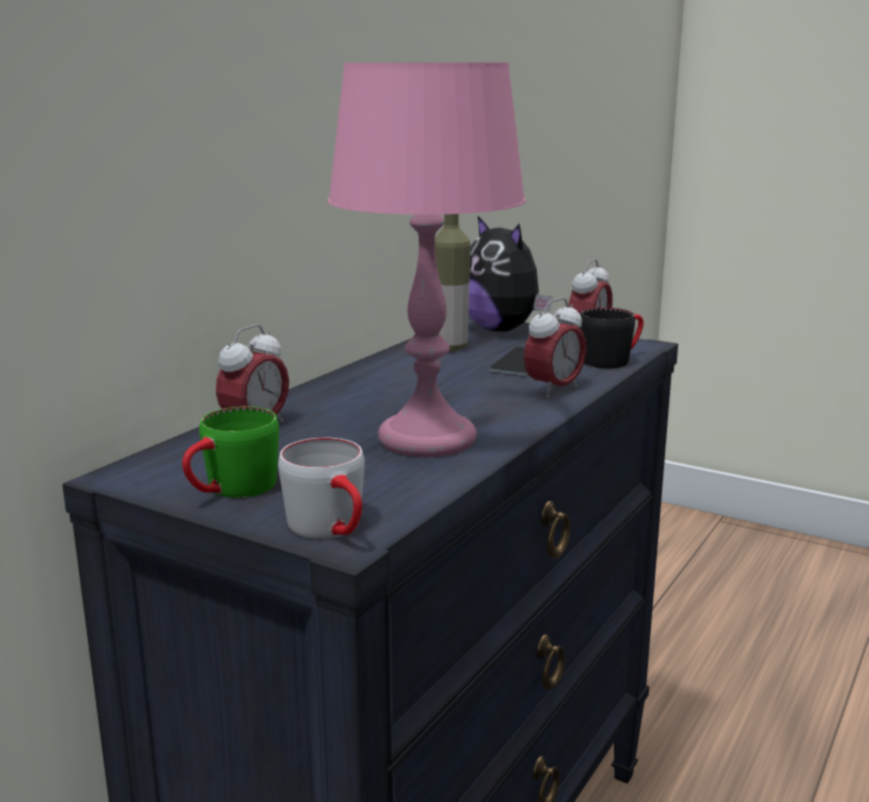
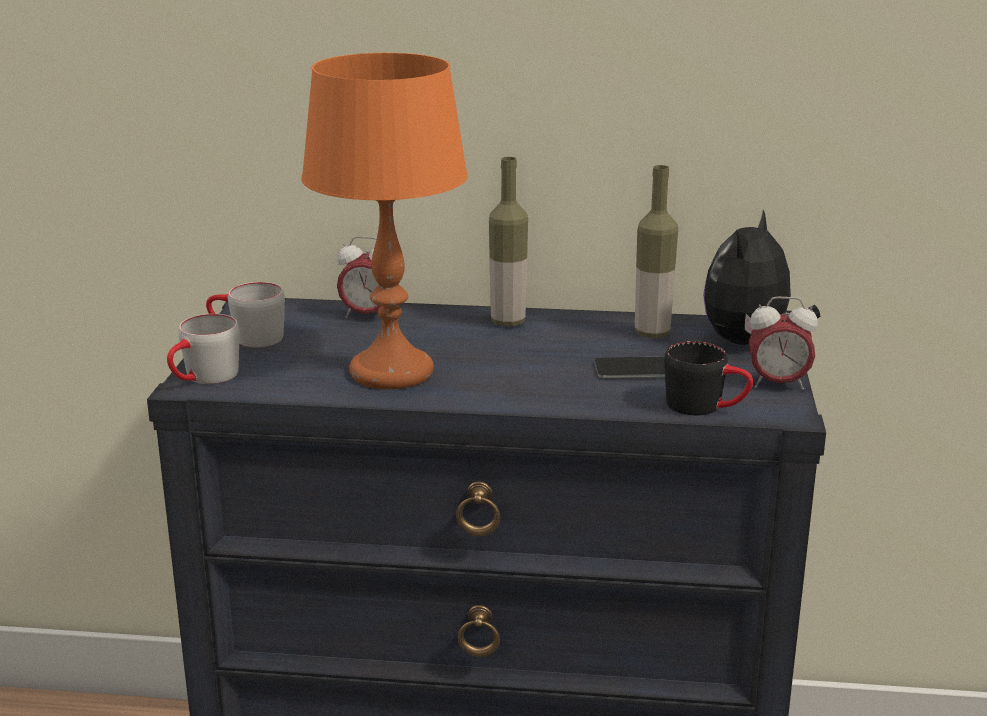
camera: 65 degrees right, 5 degrees up
(231, 490) = (247, 338): green mug -> grey mug
(359, 381) = (508, 322): none -> bottle
(426, 440) = (390, 372): pink table lamp -> orange table lamp
(554, 390) = (569, 395): alarm clock -> none

